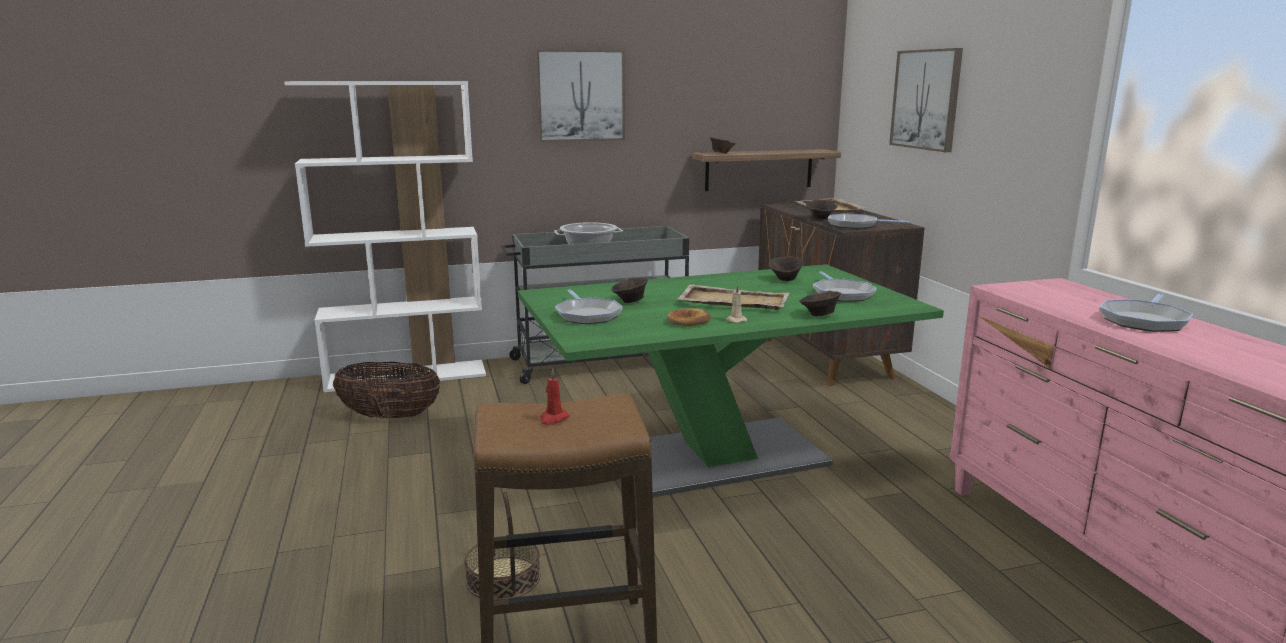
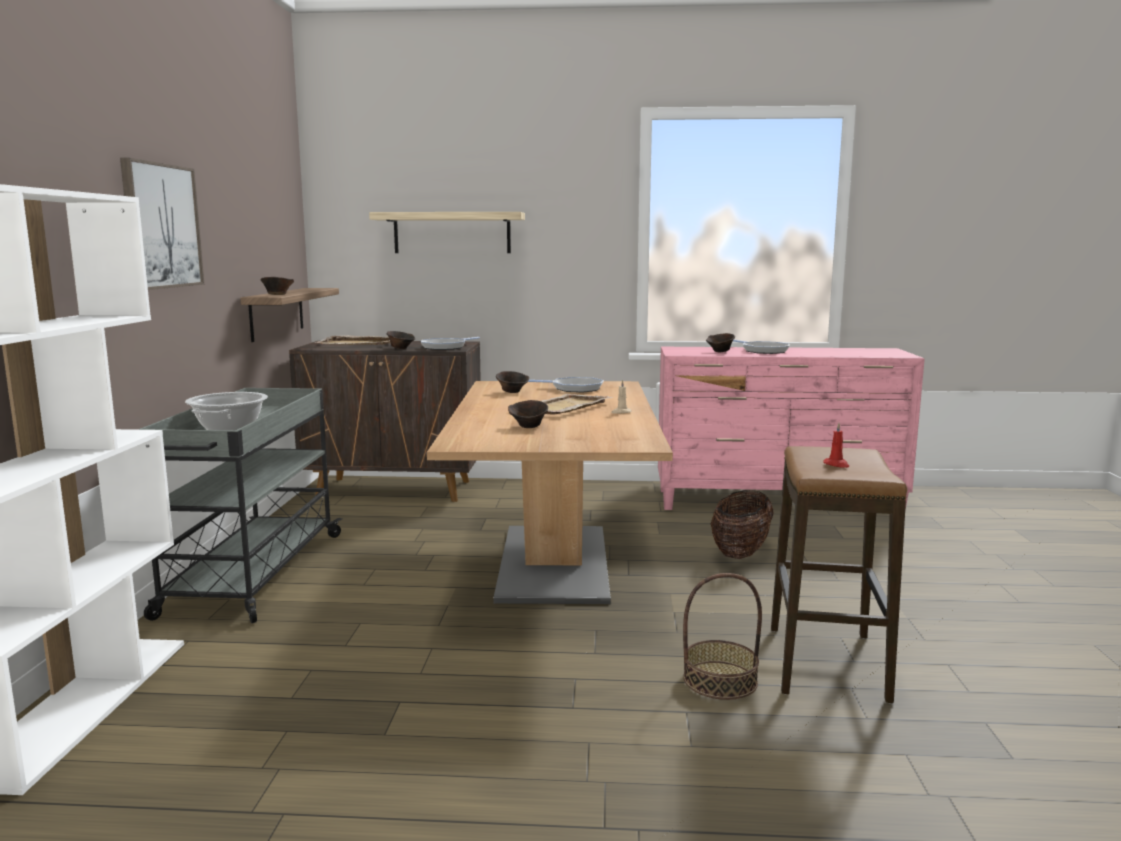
camera: 70 degrees left, 5 degrees down
(390, 416) = (237, 728): basket -> basket (741, 553)
(587, 315) = (560, 439): frying pan -> none
(688, 321) = (612, 421): bread -> none
(716, 457) = (554, 563): green dining table -> brown dining table
(819, 315) = (626, 398): brown bowl -> brown bowl (720, 351)
(926, 99) = (452, 233): picture -> shelf

